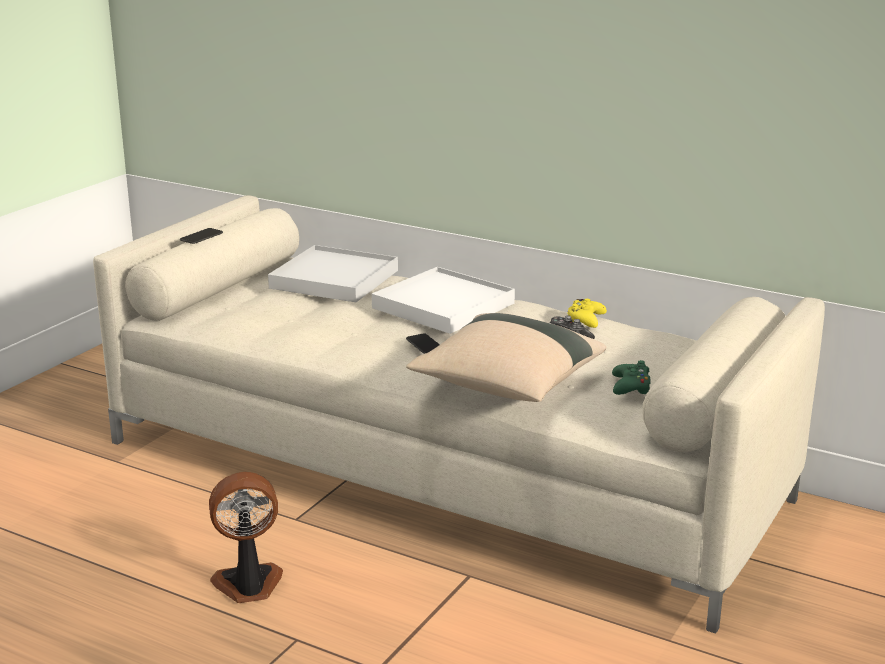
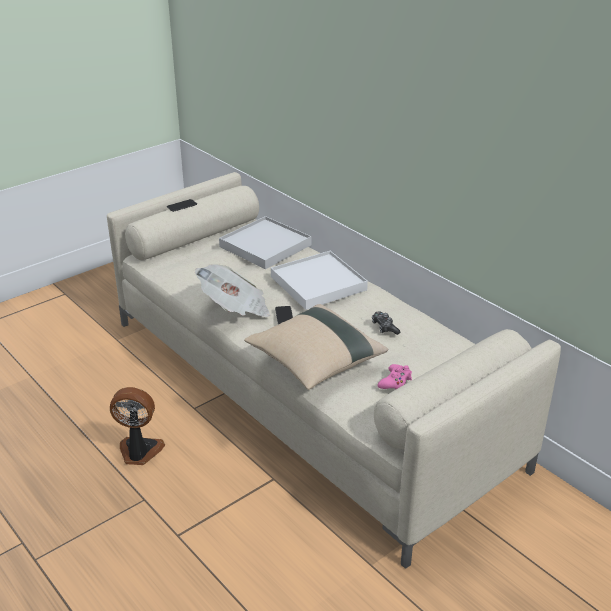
camera: 20 degrees right, 10 degrees up
(349, 347) = (235, 308): none -> newspaper
(585, 320) = (406, 314): yellow game controller -> none
(631, 386) = (395, 382): green game controller -> pink game controller

